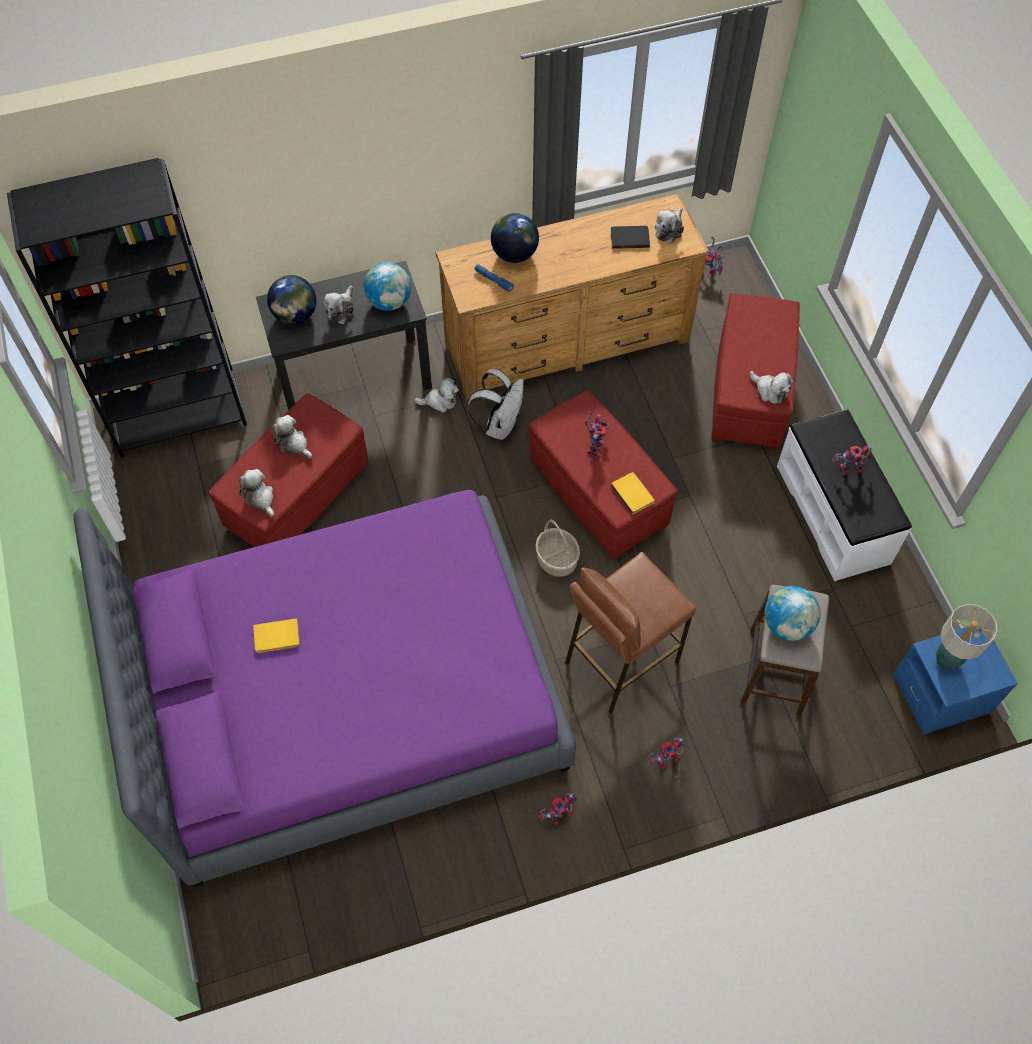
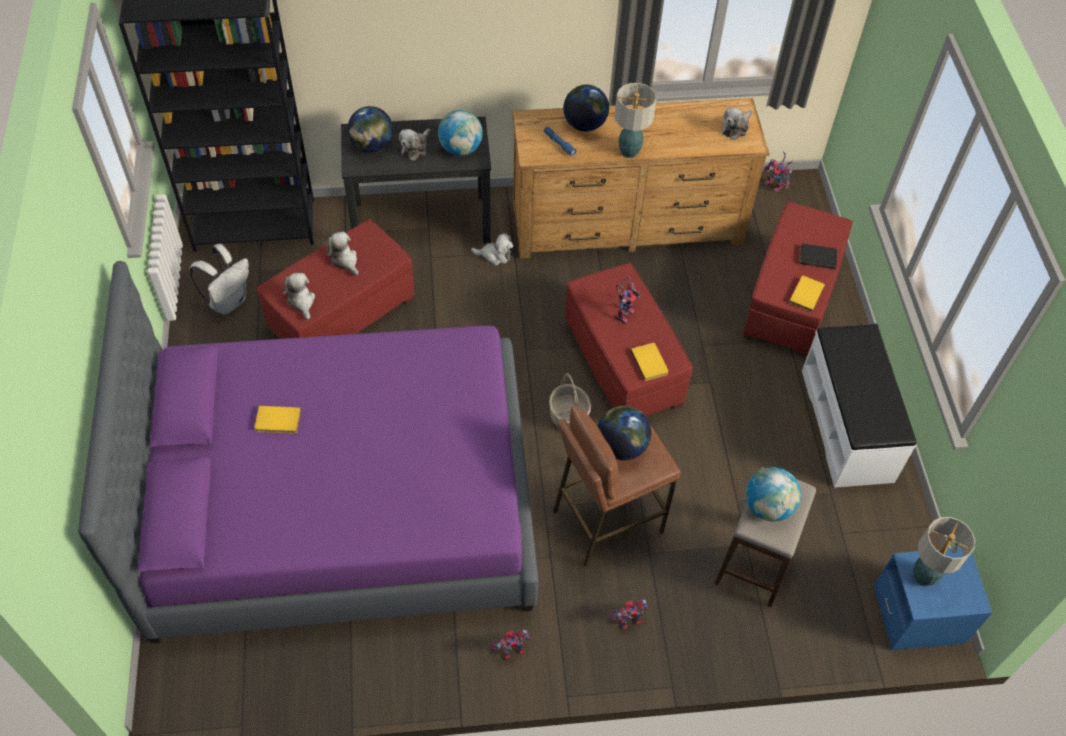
camera: 10 degrees right, 5 degrees down
(500, 425) = (545, 286): white backpack -> white backpack (229, 301)
(567, 275) = (629, 151): none -> table lamp
(629, 237) = (696, 128): black book -> black book (817, 256)
(632, 593) = (621, 446): none -> globe
(770, 390) = (805, 294): plush toy -> yellow book
(849, 470) = (865, 380): toy robot -> none

